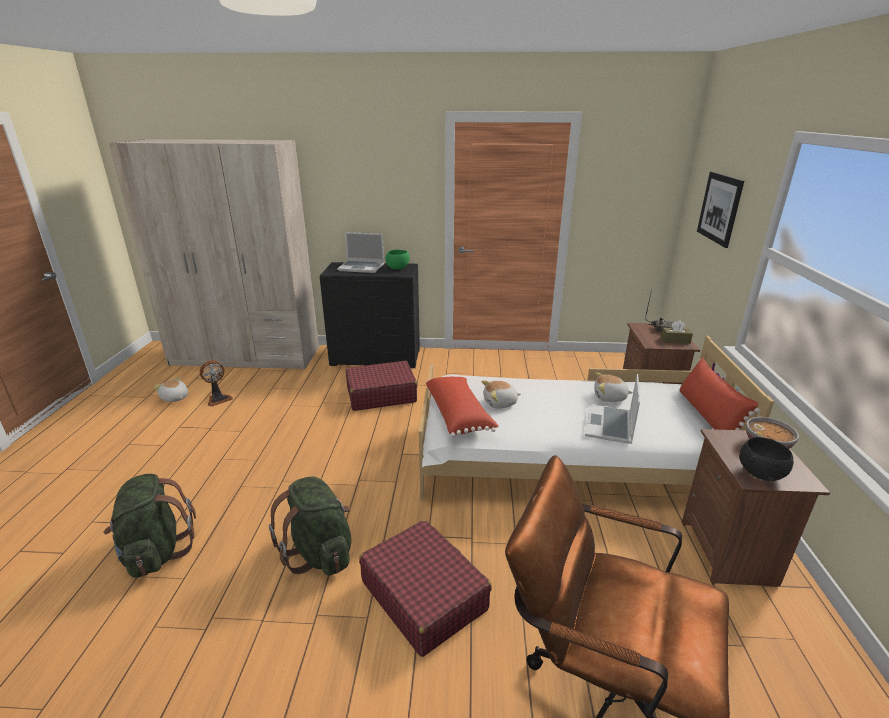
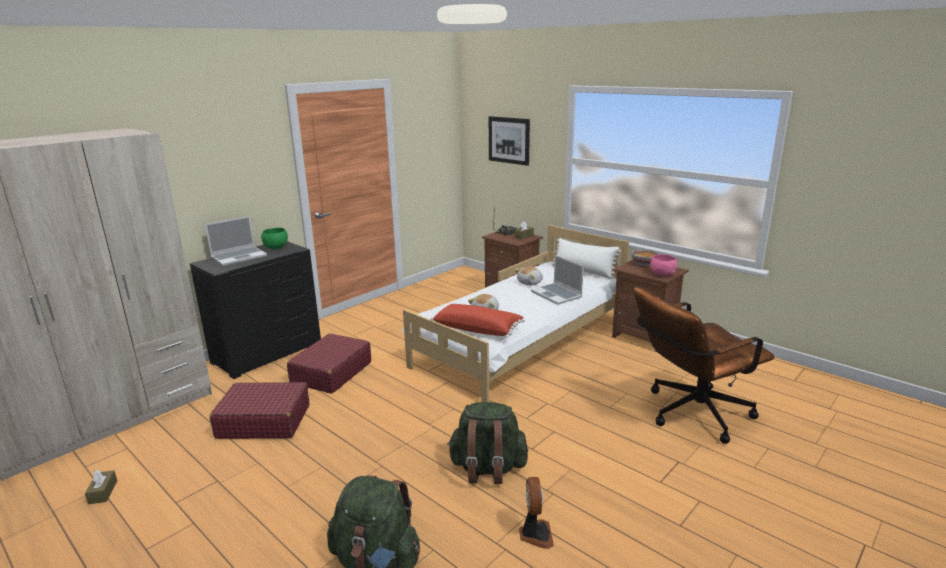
camera: 50 degrees left, 5 degrees down
(175, 398) = (103, 492): plush toy -> brown tissue box
(218, 399) = (167, 461): fan -> fan (535, 534)
(423, 595) = (575, 440): red suitcase -> red suitcase (263, 421)
(708, 416) = (583, 271): red pillow -> white pillow
(761, 474) = (662, 274): black bowl -> pink bowl

